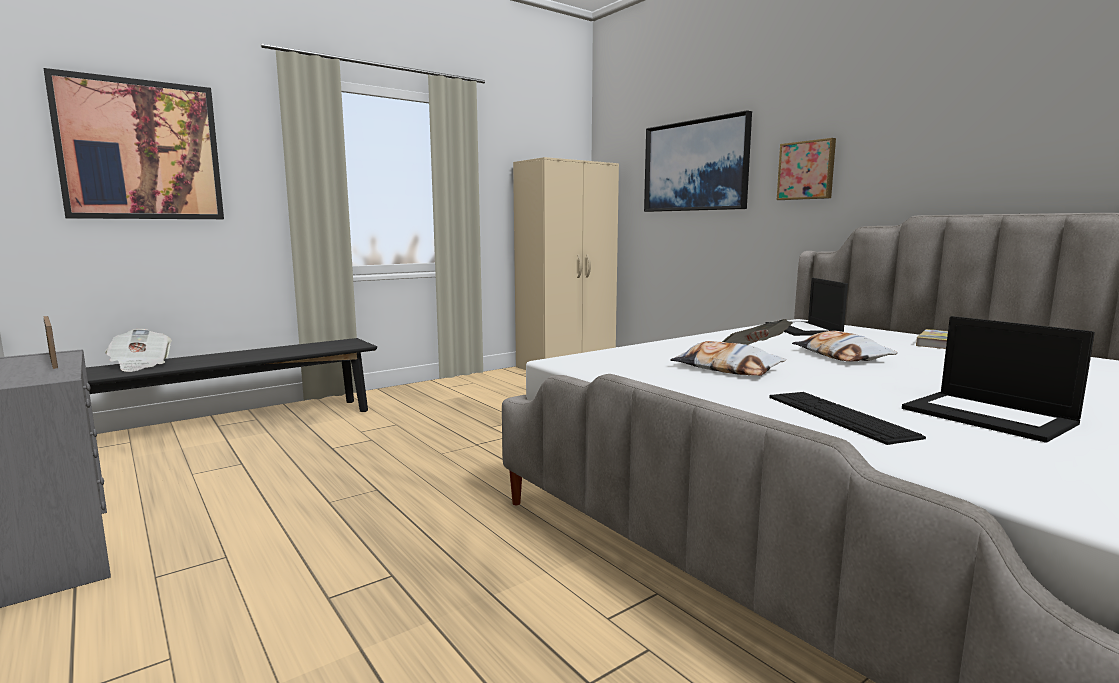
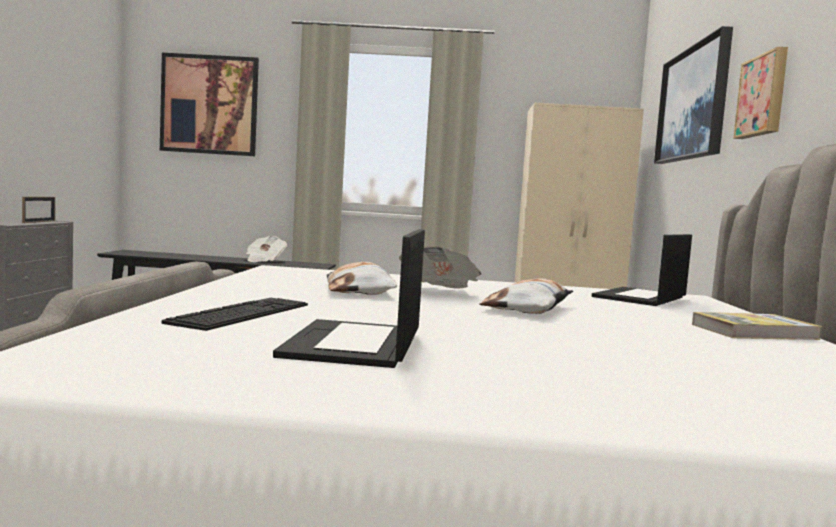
camera: 40 degrees right, 5 degrees down
(140, 365) = (171, 254): newspaper -> newspaper (264, 260)

